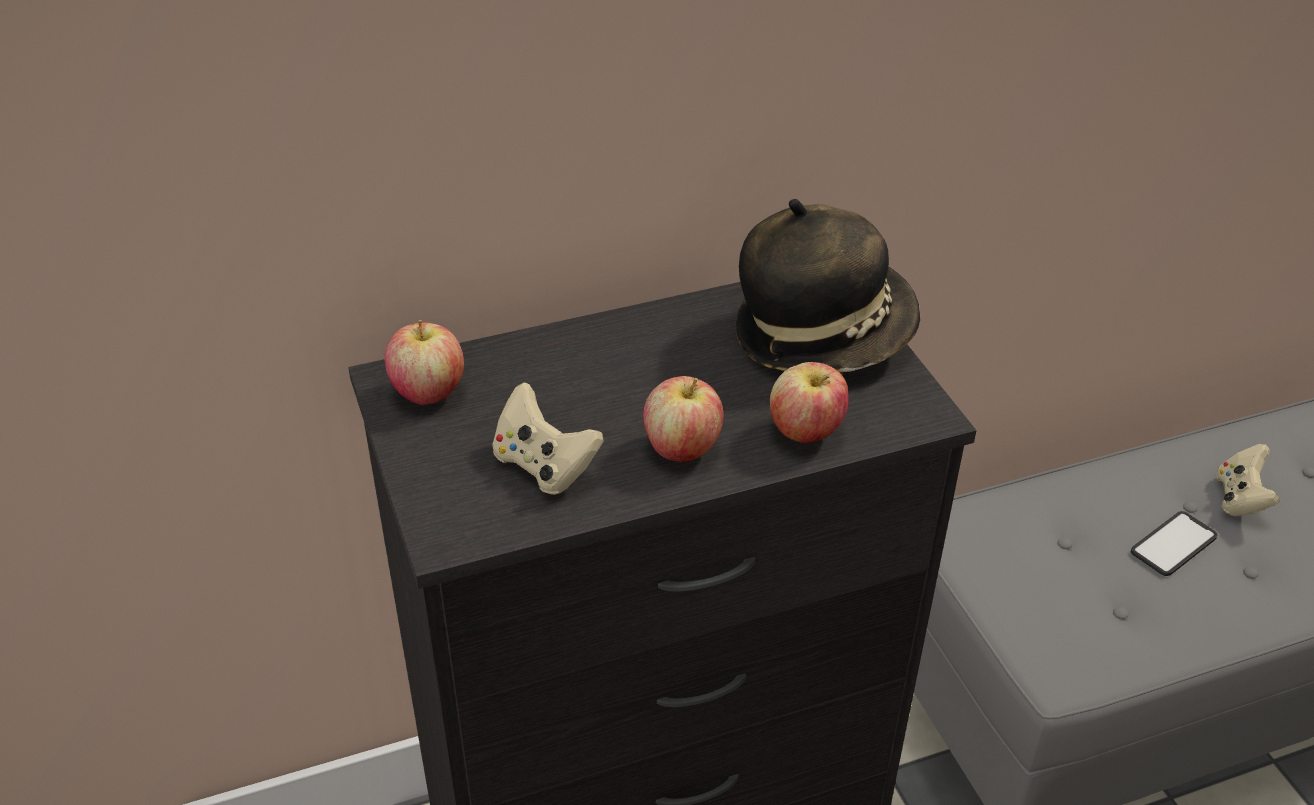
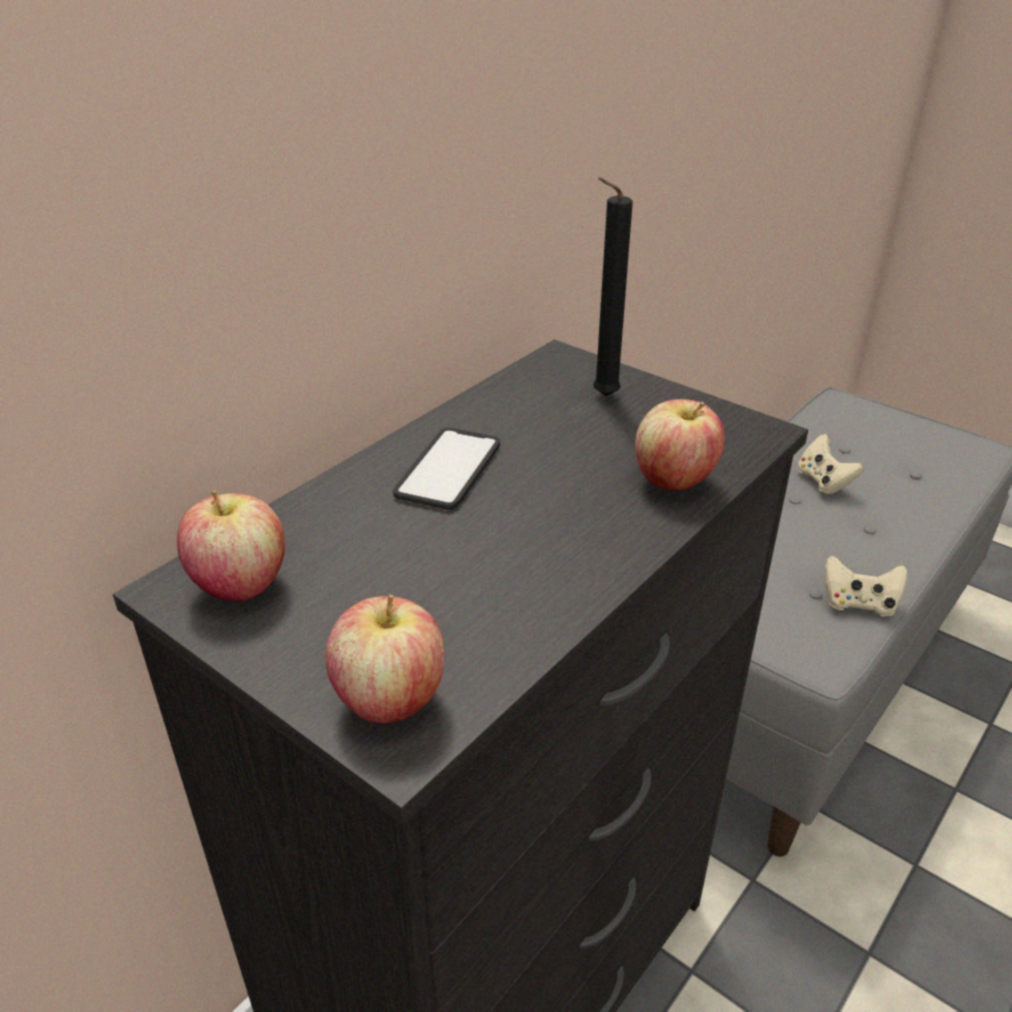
camera: 30 degrees left, 5 degrees down
(544, 466) = (447, 611): beige game controller -> beige game controller (859, 603)
(682, 448) = (575, 538): apple -> apple (390, 699)
(823, 333) = (601, 397): hat -> black candle
(1173, 544) = (811, 529): phone -> phone (448, 469)

